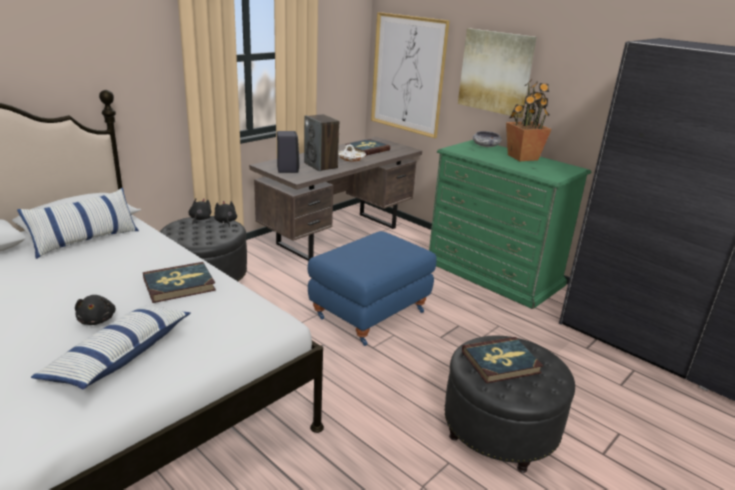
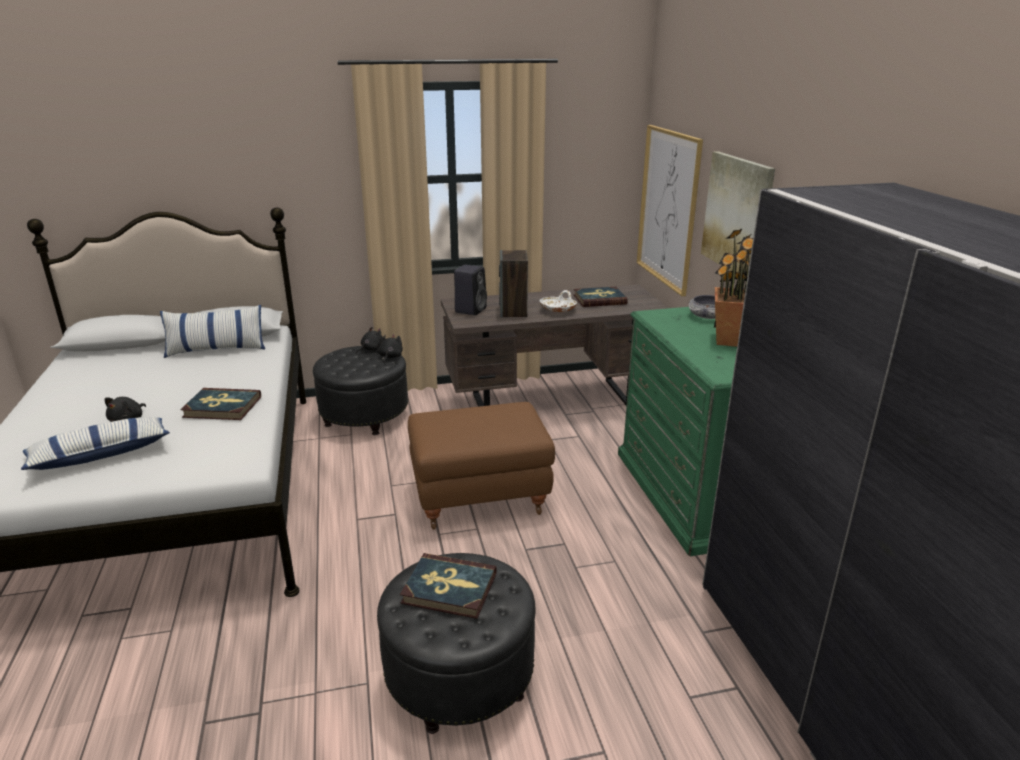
camera: 35 degrees right, 0 degrees up
(369, 313) = (480, 496): blue ottoman -> brown ottoman

